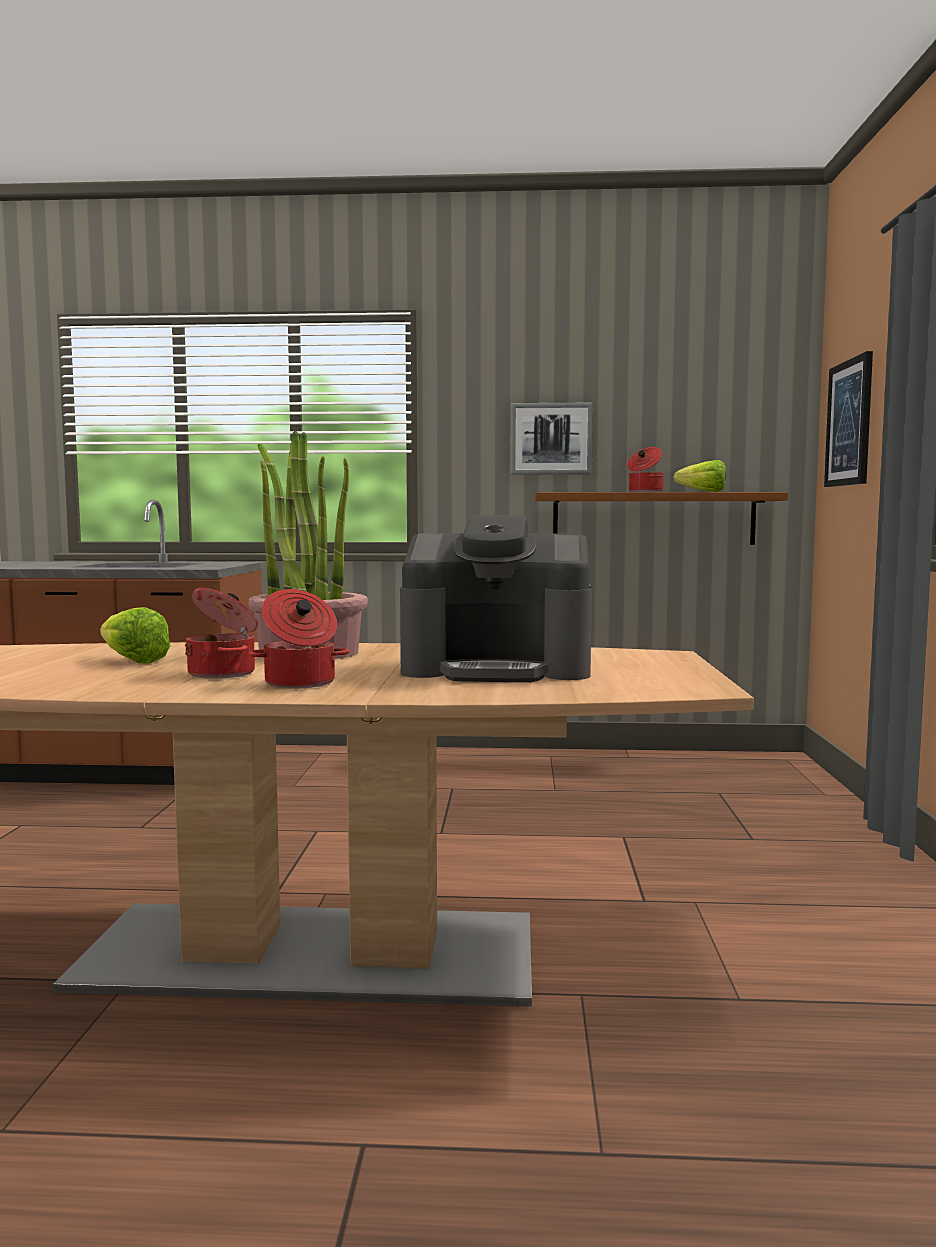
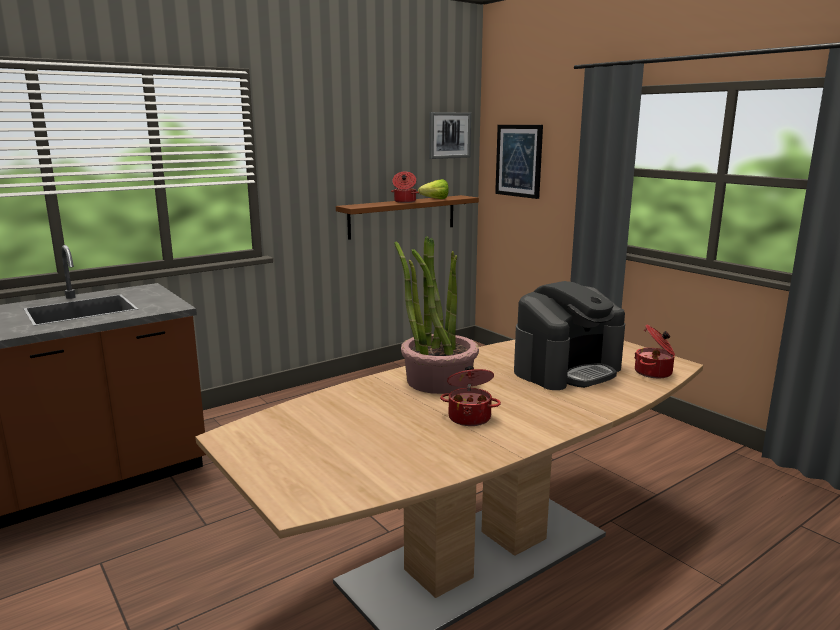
camera: 40 degrees left, 10 degrees up
(130, 660) = (370, 421): lettuce -> none
(300, 683) = (534, 413): cooking pot -> cooking pot (654, 373)
(551, 439) = (344, 167): picture -> picture (449, 135)

